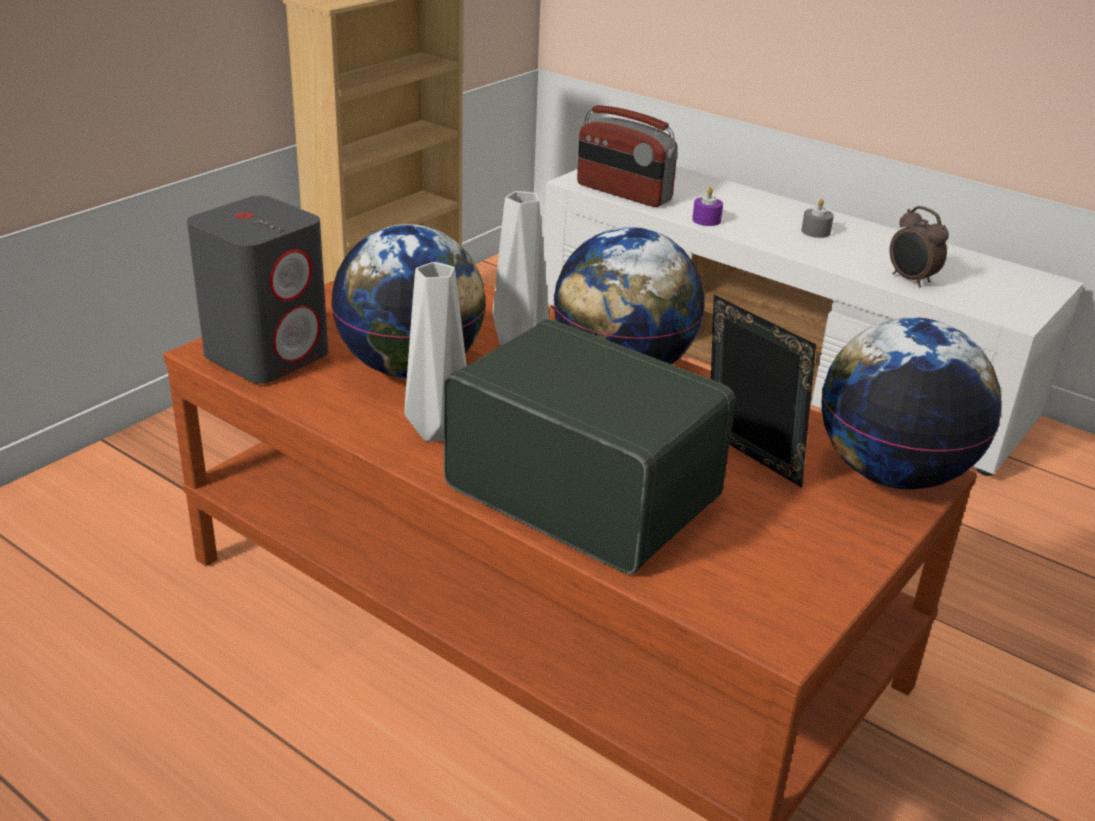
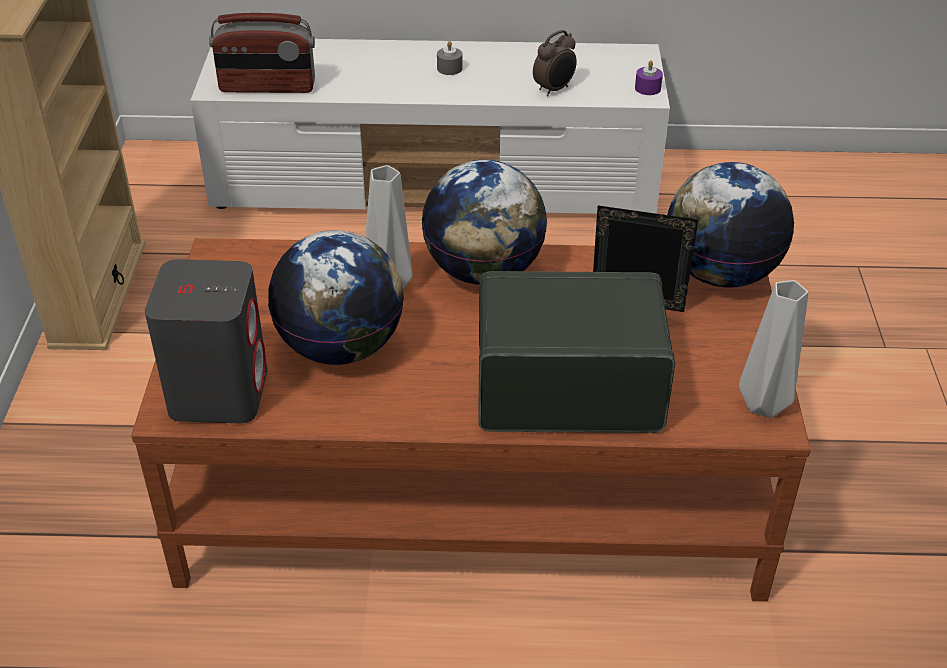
camera: 35 degrees left, 10 degrees up
(437, 433) = (426, 393): grey vase -> grey vase (766, 406)
(706, 220) = (360, 90): purple candle -> purple candle (647, 88)
(910, 280) = (554, 89): alarm clock -> alarm clock turned 60 degrees counterclockwise

